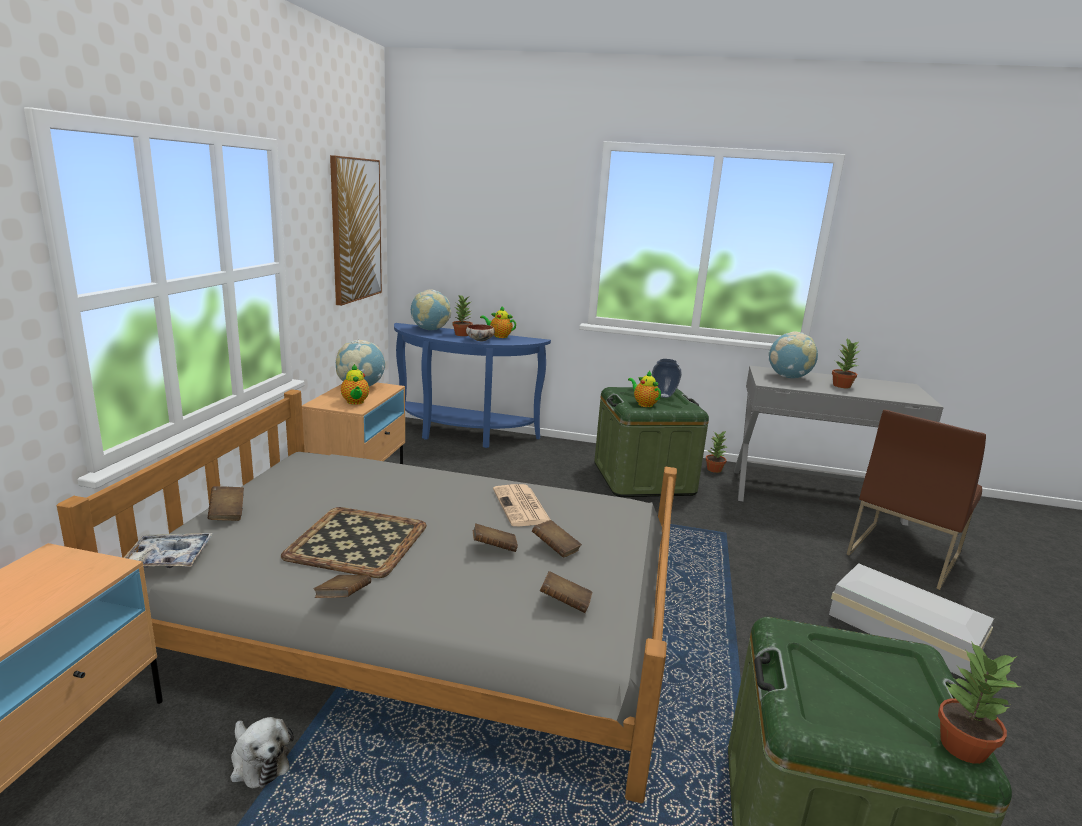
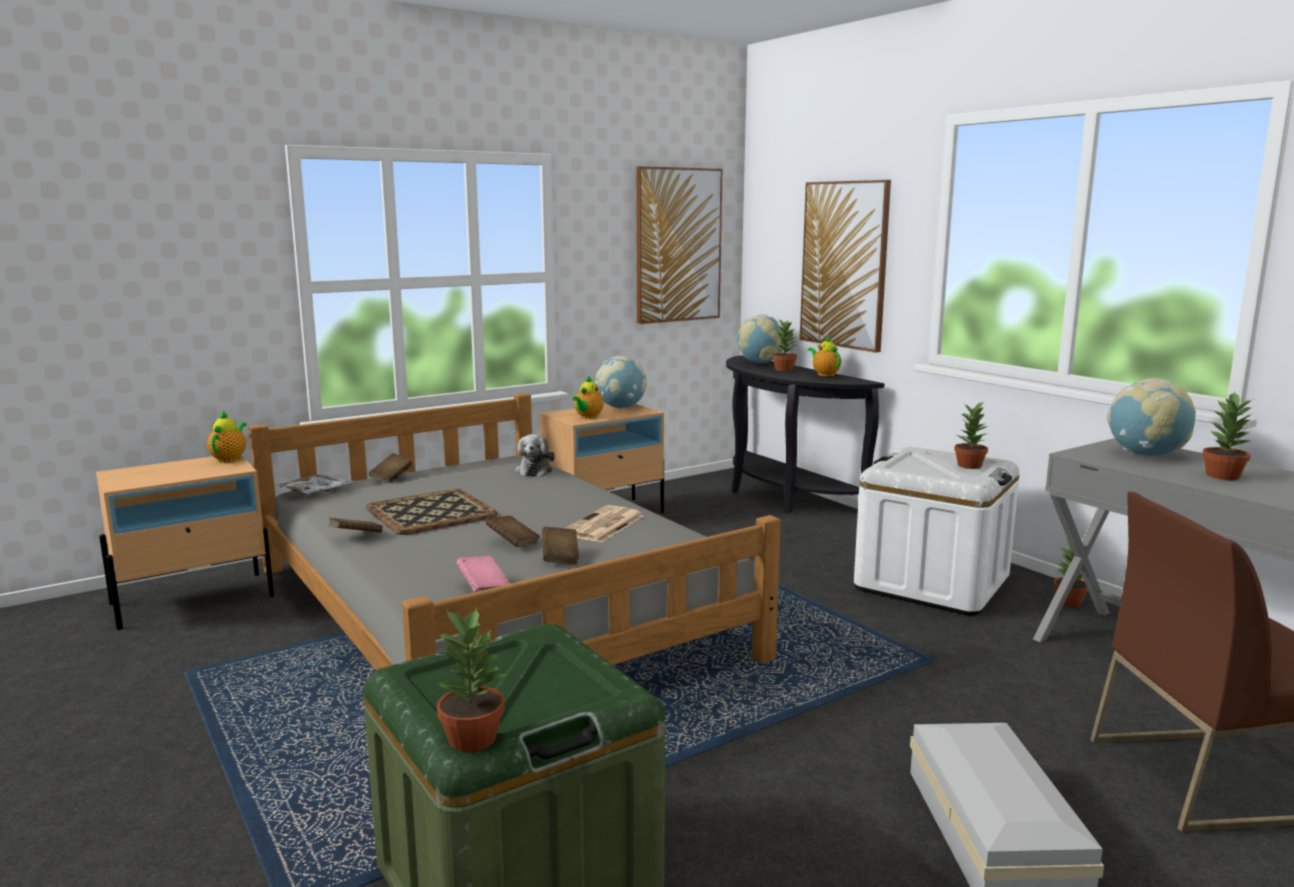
camera: 45 degrees right, 5 degrees down
(258, 761) = (265, 644): plush toy -> plush toy (534, 470)
(462, 435) = (781, 497): blue console table -> black console table
(480, 340) = (789, 375): bowl -> none
(505, 249) = (844, 265): none -> picture
(565, 603) = (483, 588): brown book -> pink book
(643, 478) = (932, 583): green storage box -> white storage box
(644, 404) = (914, 468): teapot -> teapot (230, 459)
(664, 396) = (970, 466): vase -> potted plant

